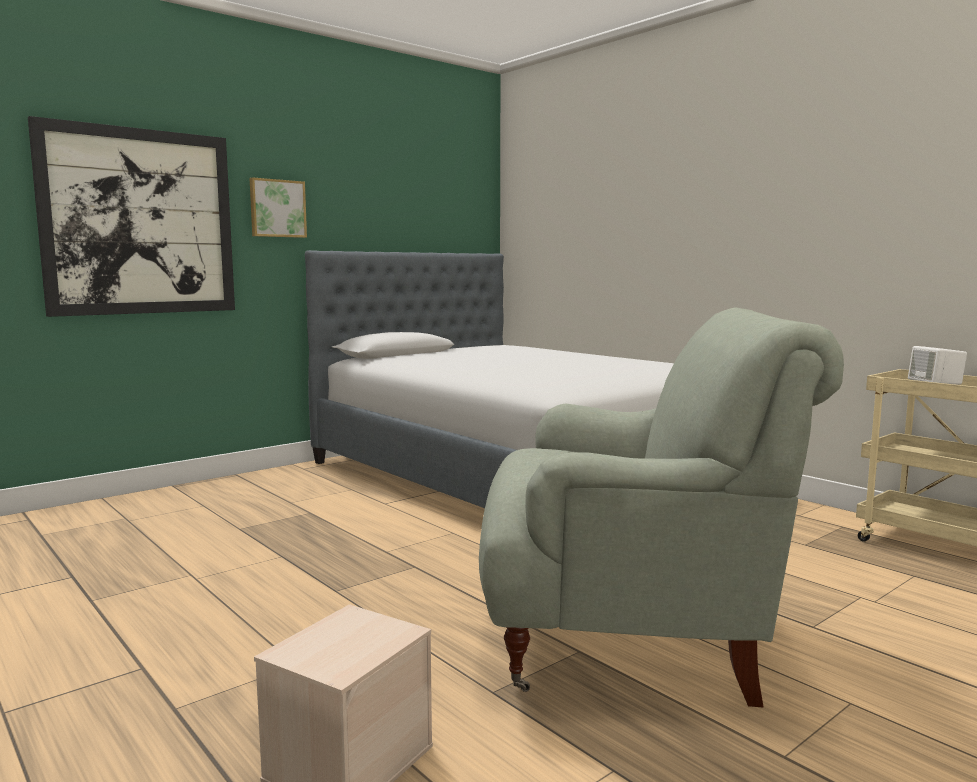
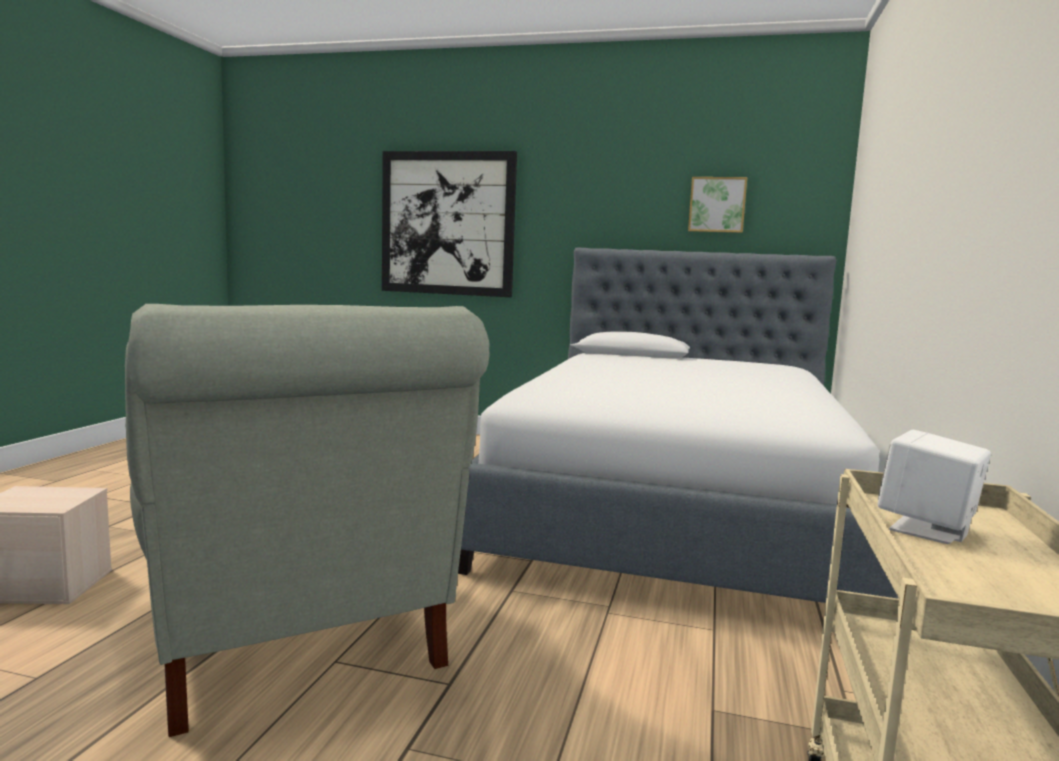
camera: 55 degrees right, 0 degrees up
(277, 208) = (559, 209): picture -> picture (717, 205)

